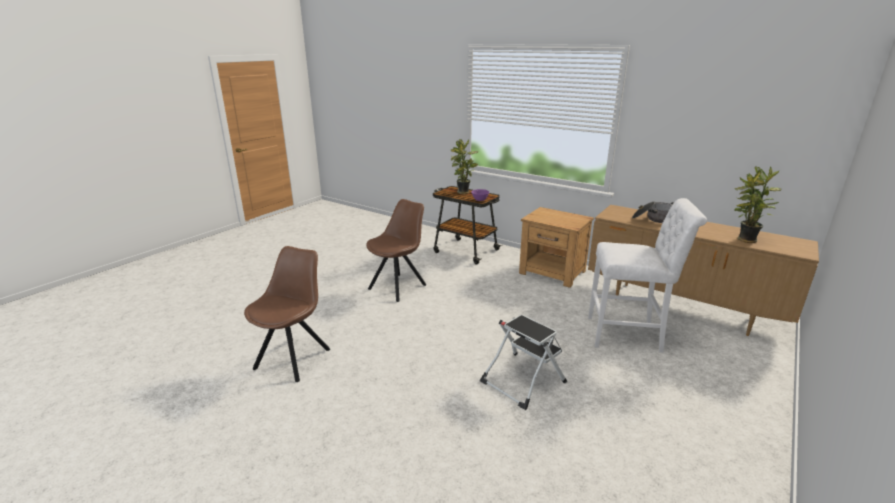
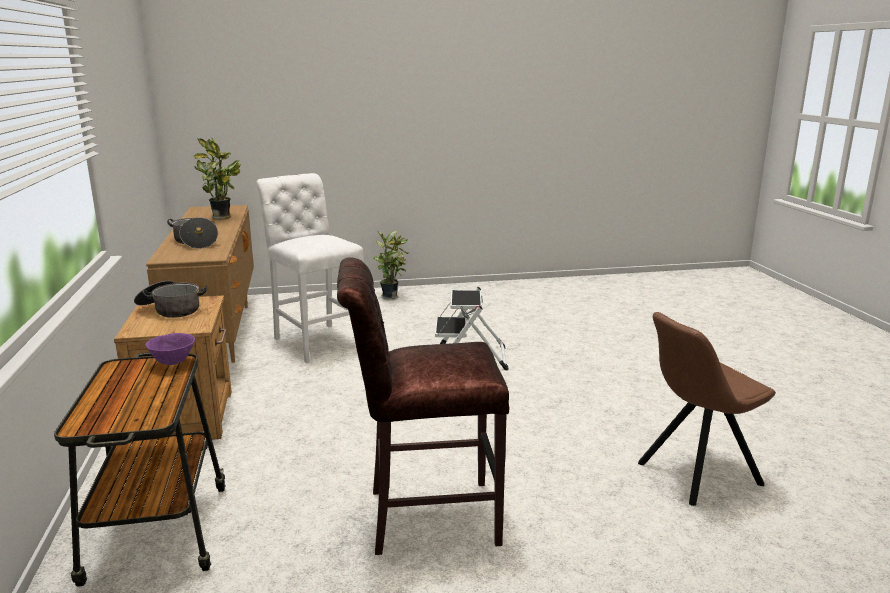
camera: 135 degrees left, 5 degrees down
(398, 287) = (424, 516): brown chair -> brown stool
(463, 192) = (118, 399): potted plant -> potted plant (391, 296)
(566, 218) = (170, 310): none -> cooking pot

